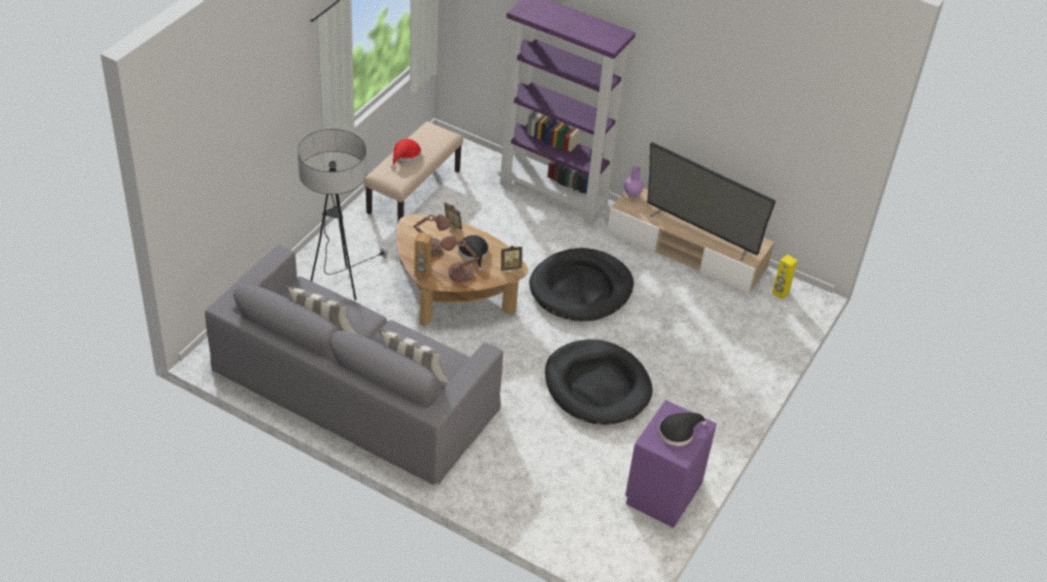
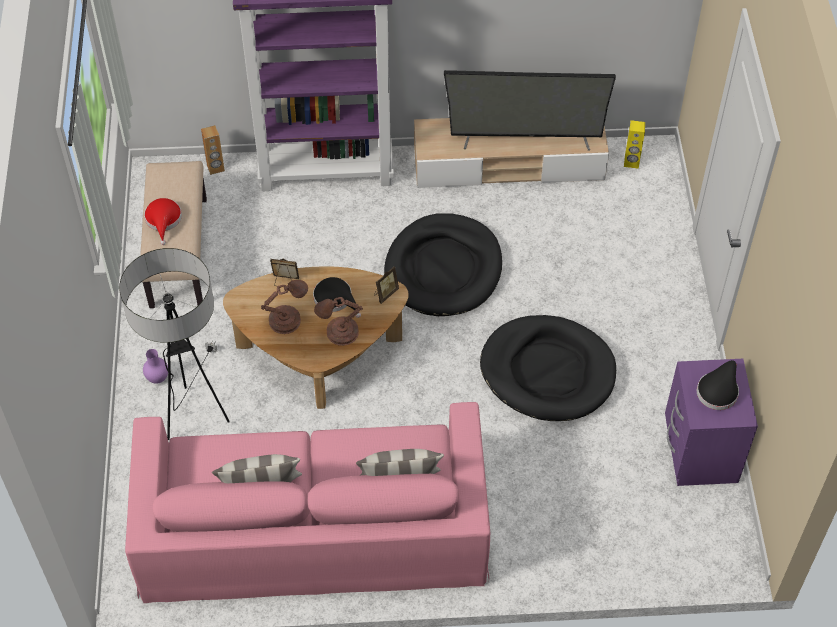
camera: 30 degrees left, 10 degrees up
(354, 387) = (313, 526): grey sofa -> pink sofa
(422, 273) = (303, 356): brown speaker -> brown speaker (215, 168)
(632, 195) = (426, 133): purple vase -> purple vase (158, 378)

